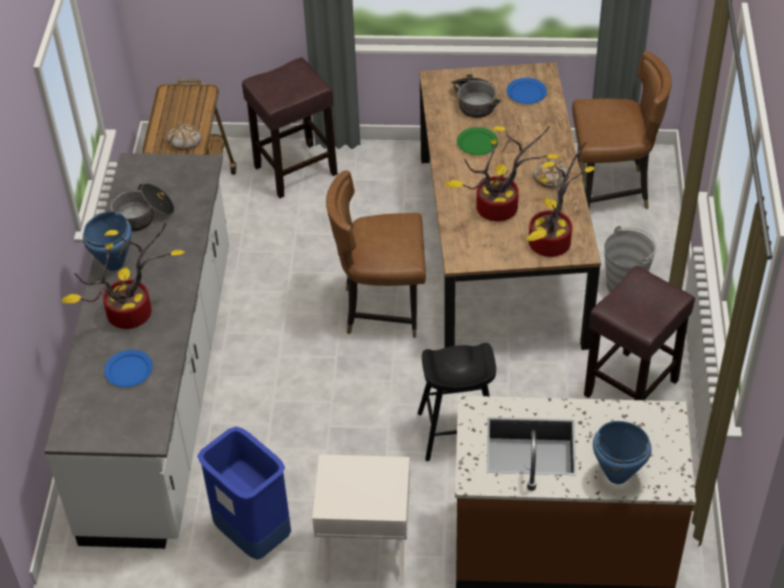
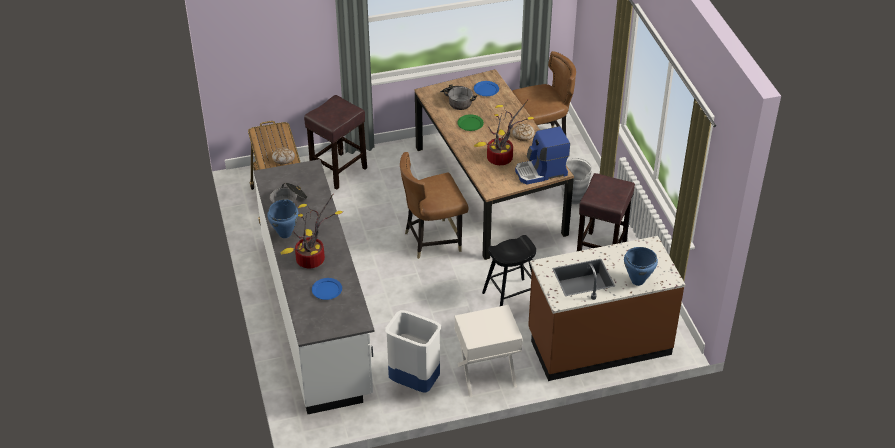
camera: 20 degrees left, 5 degrees down
(254, 535) = (414, 382): blue trash can -> white trash can
(551, 246) = (541, 172): potted plant -> coffee machine

